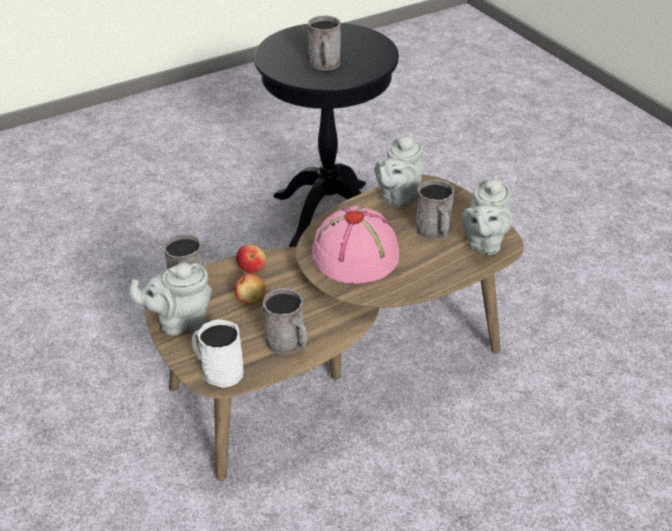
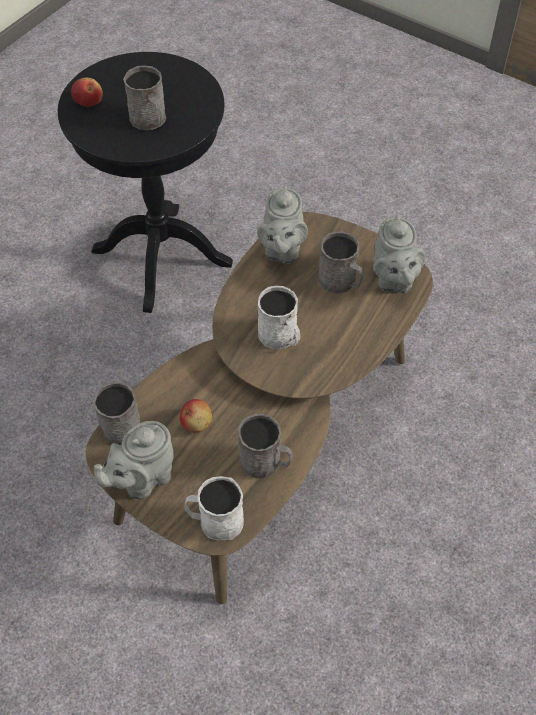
camera: 25 degrees left, 15 degrees up
(251, 267) = (175, 384): apple -> apple (89, 101)
(356, 254) = (281, 337): pink hat -> white mug

